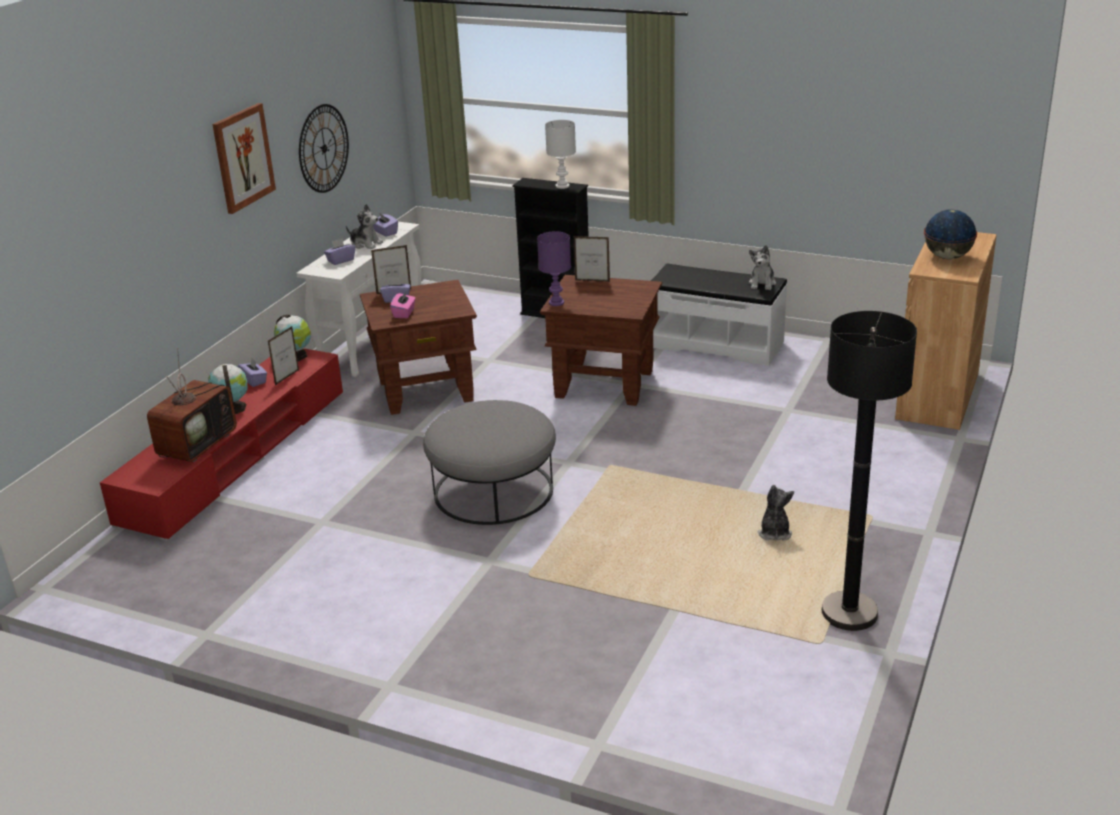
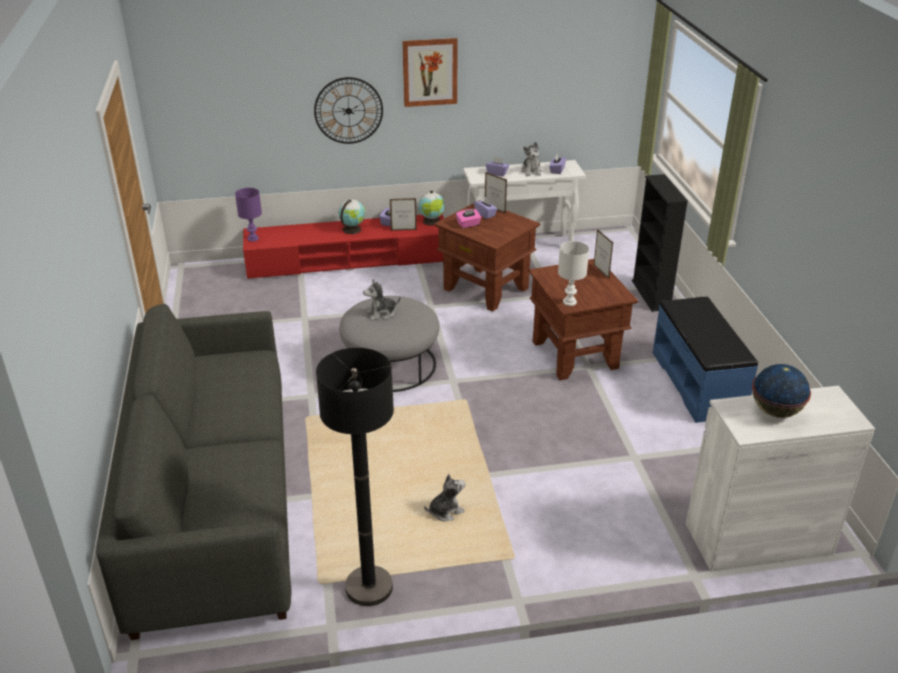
camera: 55 degrees right, 5 degrees up
(197, 443) = (304, 237): television -> none
(324, 148) = (527, 90): wall clock -> wall clock (348, 111)
(556, 303) = (547, 271): purple table lamp -> purple table lamp (252, 239)
(562, 186) = (668, 192): white table lamp -> white table lamp (569, 302)
(622, 686) = (214, 503): none -> grey sofa
(716, 344) = (698, 383): white bench -> blue bench
(762, 283) = (729, 352): plush toy -> plush toy (381, 313)
(937, 395) = (758, 539): brown cabinet -> white cabinet

